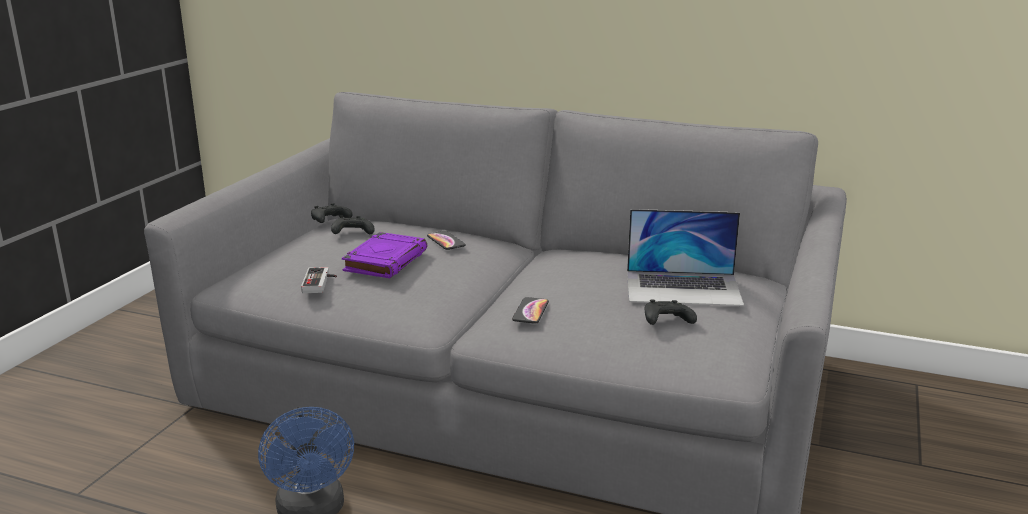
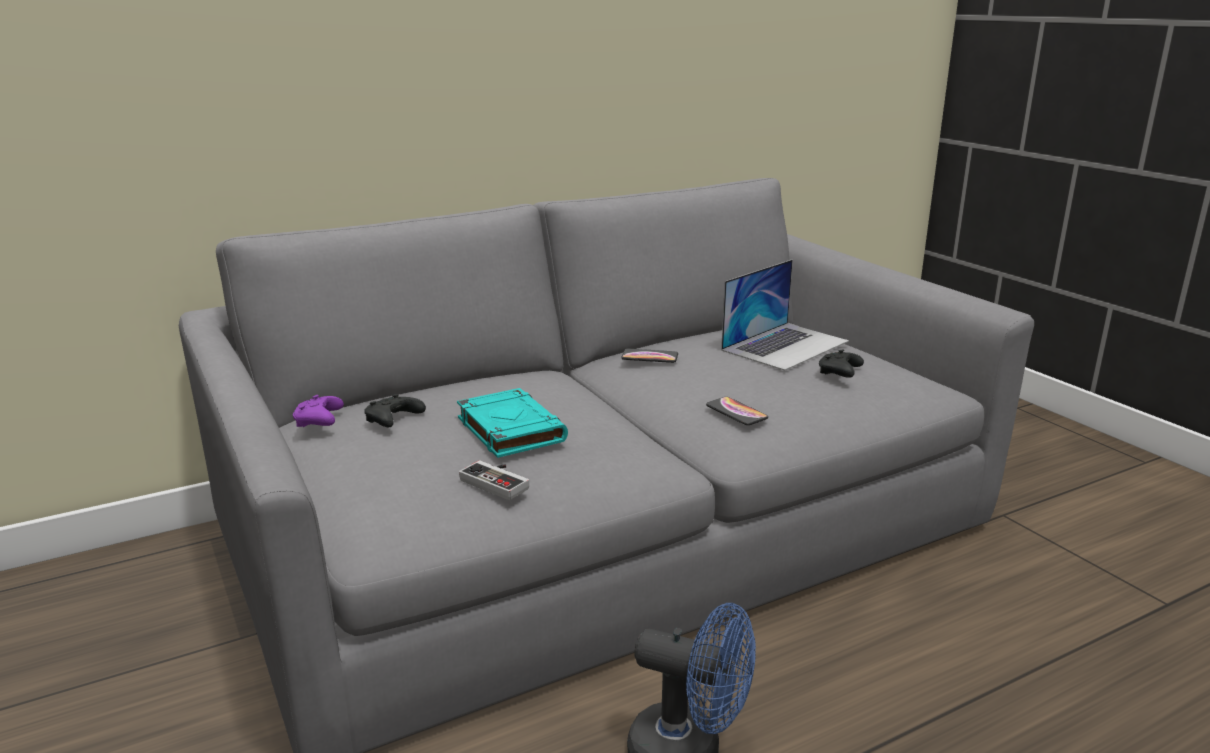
camera: 50 degrees left, 0 degrees up
(329, 221) = (319, 422): black game controller -> purple game controller
(385, 261) = (509, 429): purple book -> turquoise book
(446, 241) = (512, 388): phone -> phone (649, 357)

